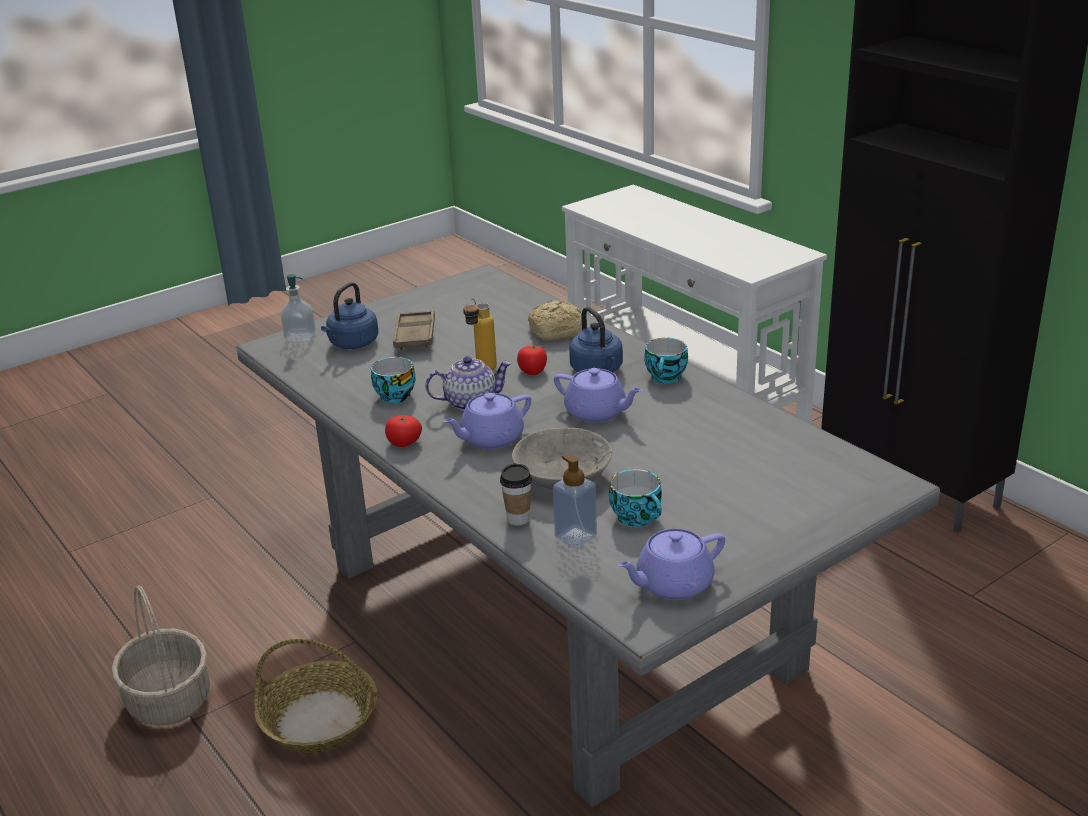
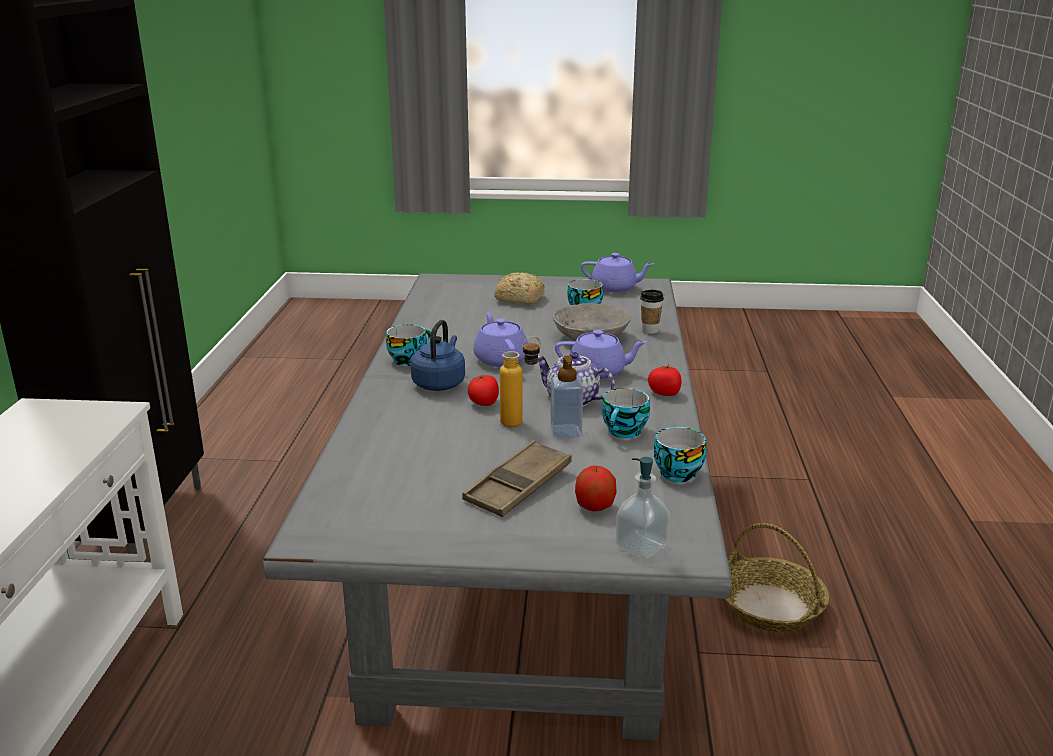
camera: 140 degrees left, 5 degrees down
(167, 700) = (899, 690): basket -> none
(323, 384) = (676, 472): none -> cup
(352, 344) = (594, 507): blue kettle -> apple
(558, 331) = (394, 427): bread -> bread (518, 298)
(575, 537) = (631, 314): soap dispenser -> soap dispenser (566, 432)

